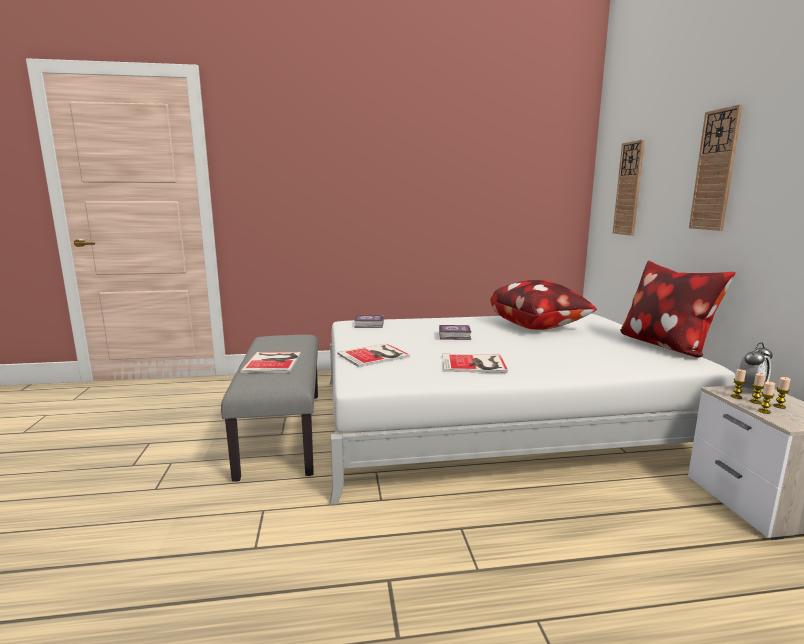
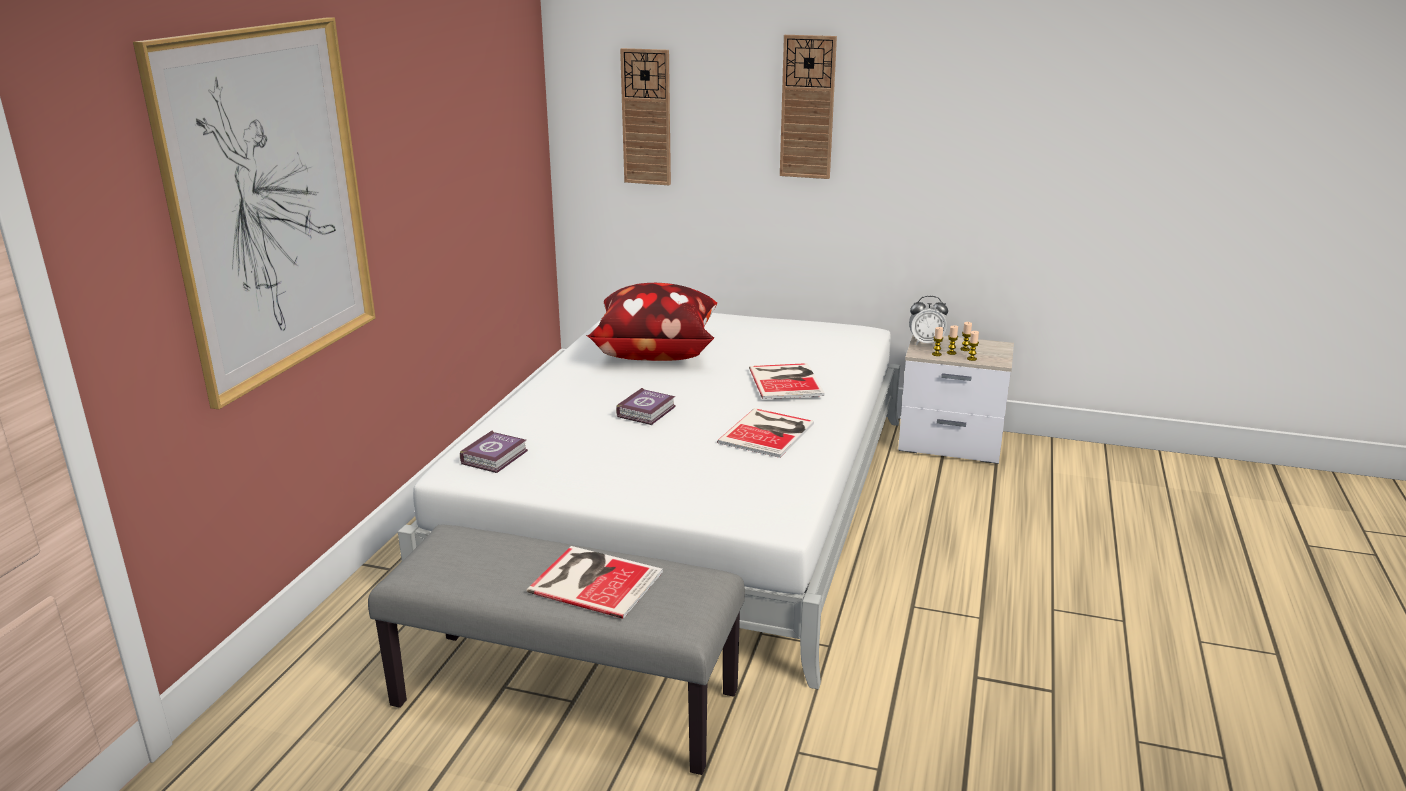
camera: 65 degrees left, 10 degrees up
(327, 184) = (271, 203): none -> picture
(375, 355) = (672, 486): book -> book (787, 380)
(665, 346) = (804, 324): pillow -> none
(751, 390) = (926, 342): alarm clock -> alarm clock turned 105 degrees clockwise

